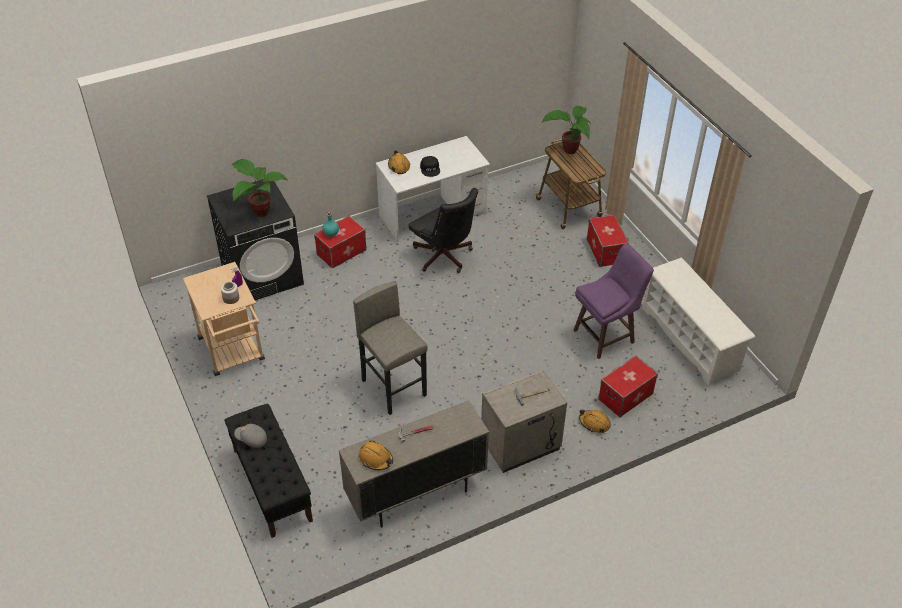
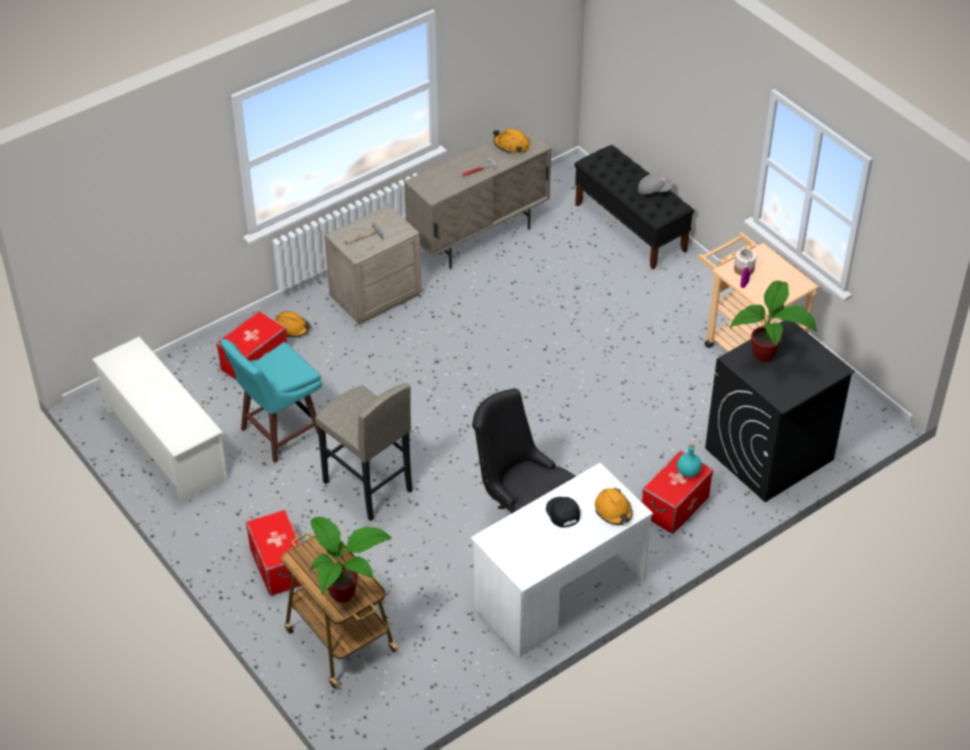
camera: 170 degrees right, 0 degrees up
(394, 387) = (535, 335): grey stool -> grey stool (367, 487)
(605, 336) = (279, 433): purple stool -> turquoise stool

